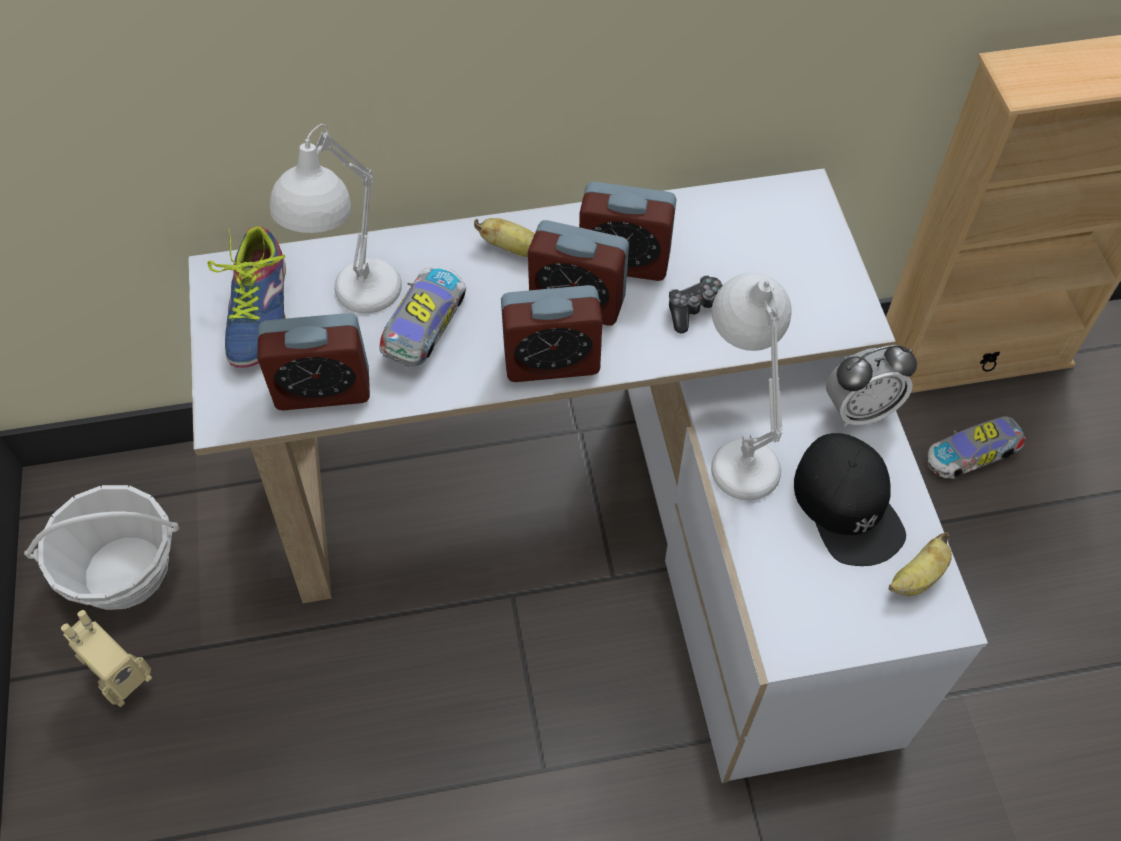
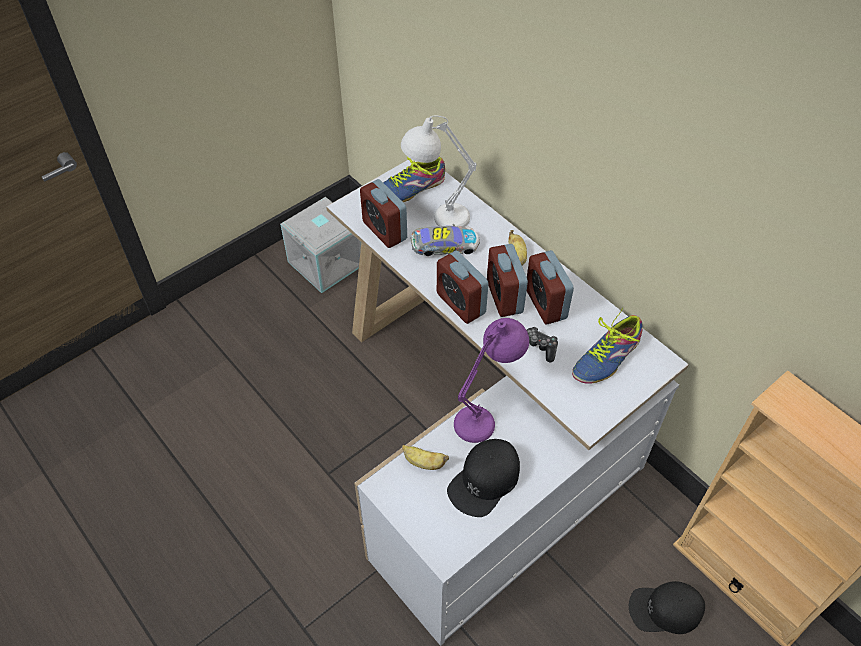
camera: 60 degrees right, 5 degrees down
(123, 680) = (277, 291): toy robot -> none
(125, 572) = (325, 262): basket -> grey storage box
(738, 444) = (487, 414): white table lamp -> purple table lamp
(762, 244) = (607, 357): none -> shoe
(859, 410) = (551, 462): alarm clock -> none
(916, 578) = (461, 531): banana -> banana (423, 463)
(972, 455) = (665, 610): toy car -> black cap

